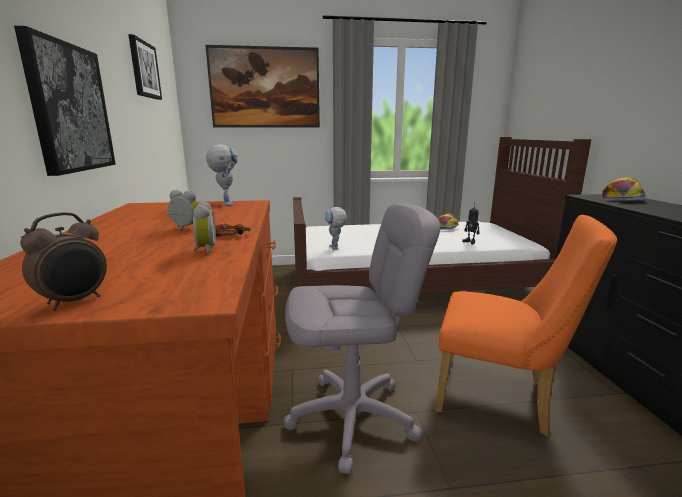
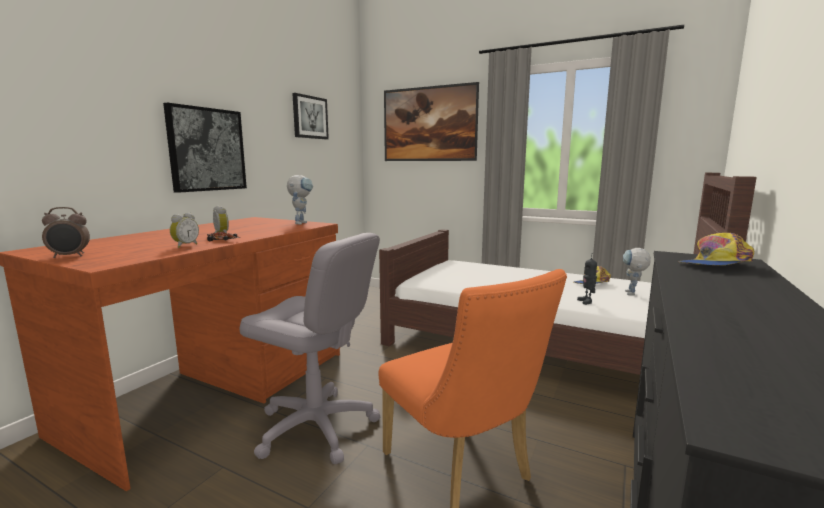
camera: 35 degrees right, 5 degrees down
(335, 248) = (429, 281): toy robot -> toy robot (632, 294)

